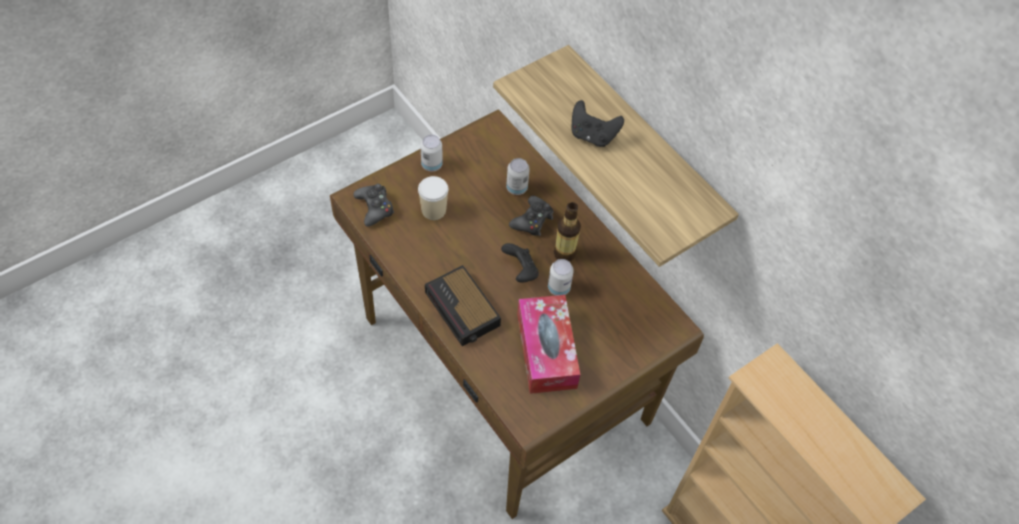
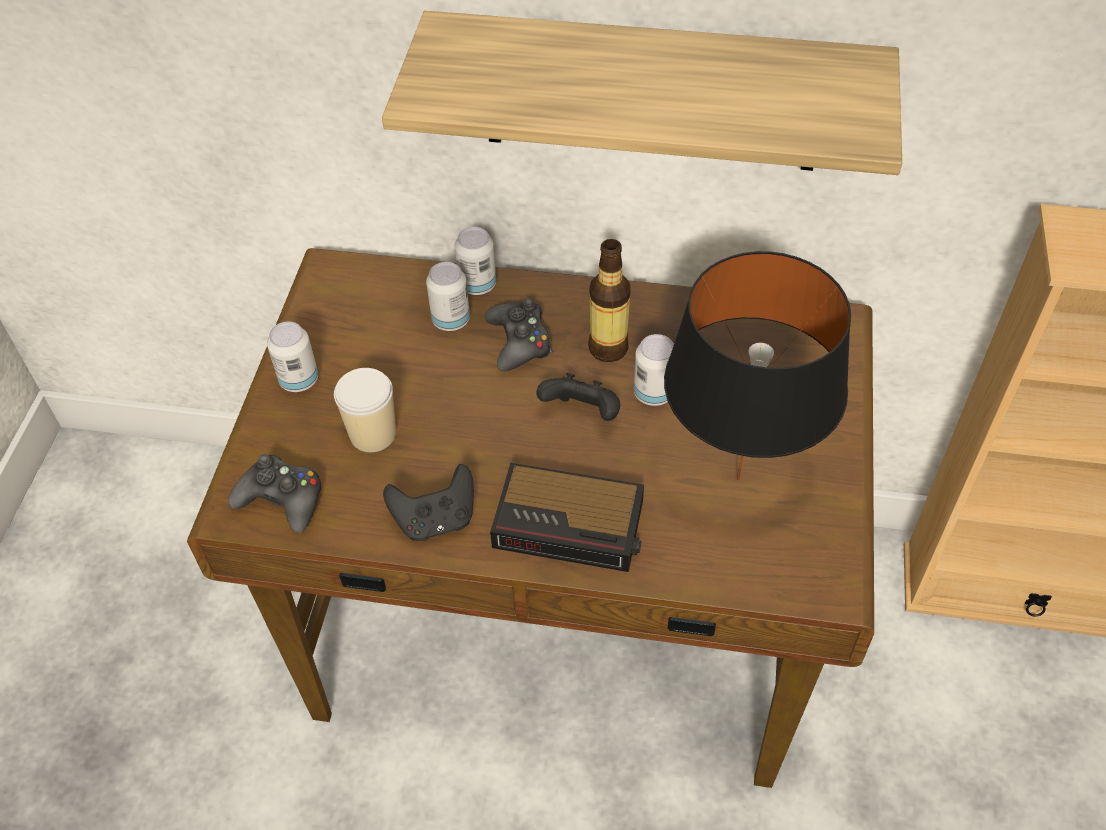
camera: 40 degrees left, 5 degrees down
(545, 181) = (477, 285): none -> can
(546, 350) = (736, 480): tissue box -> black table lamp
(592, 136) = (608, 86): black game controller -> black game controller (435, 520)

